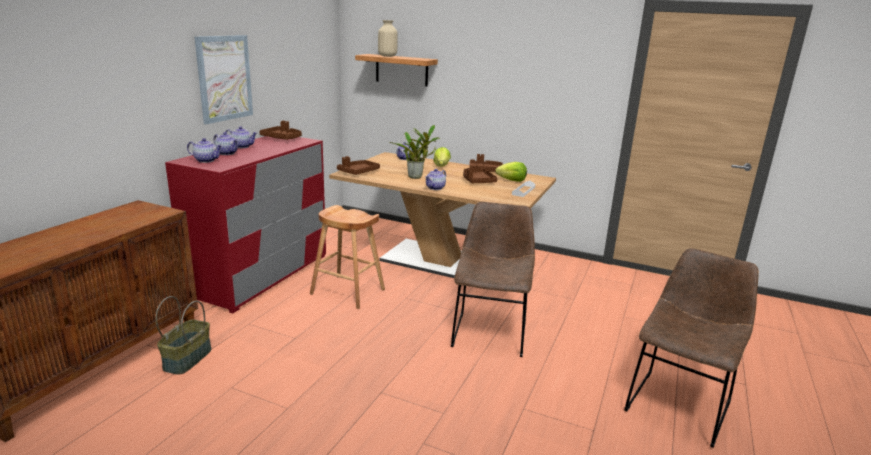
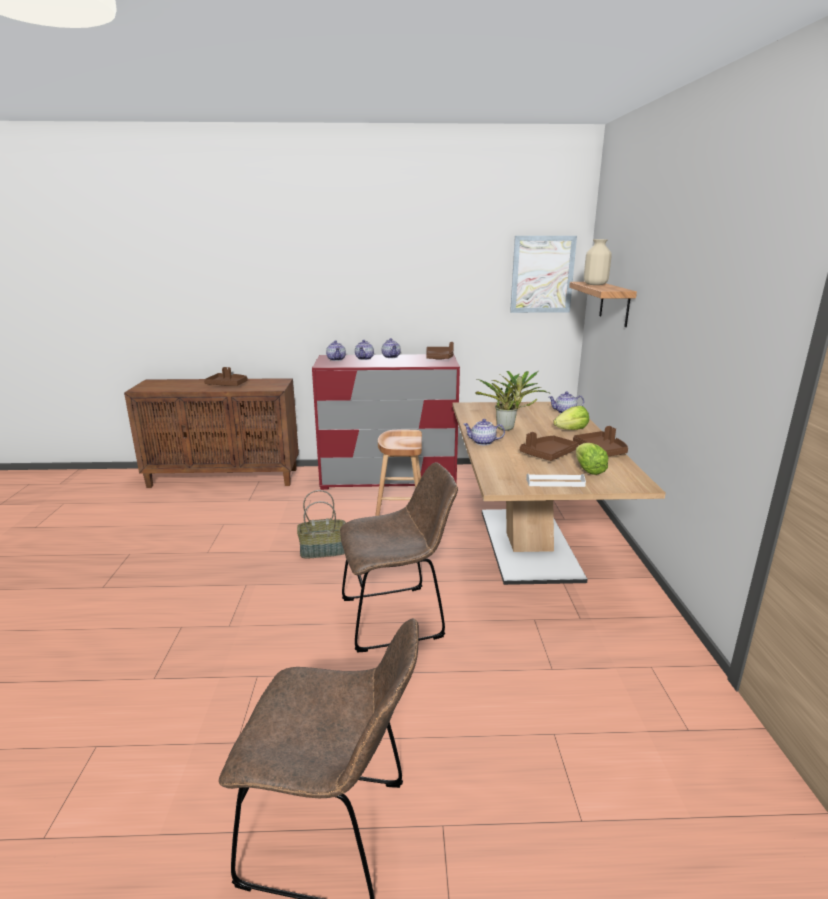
camera: 65 degrees right, 0 degrees up
(187, 359) = (250, 498): basket -> basket (323, 550)
(224, 78) = (397, 294): picture -> picture (542, 274)
(358, 172) = (478, 408): brown tray -> brown tray (227, 385)

